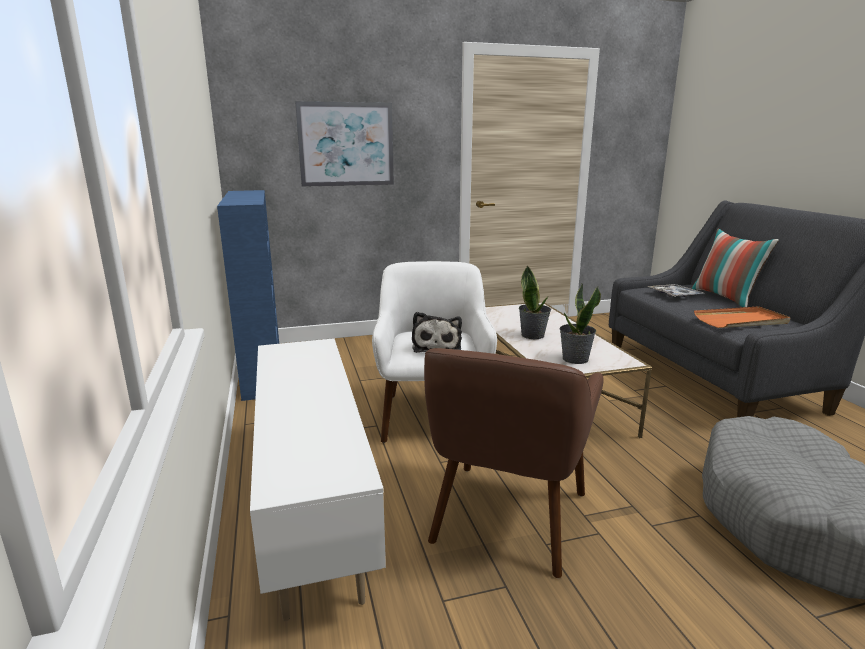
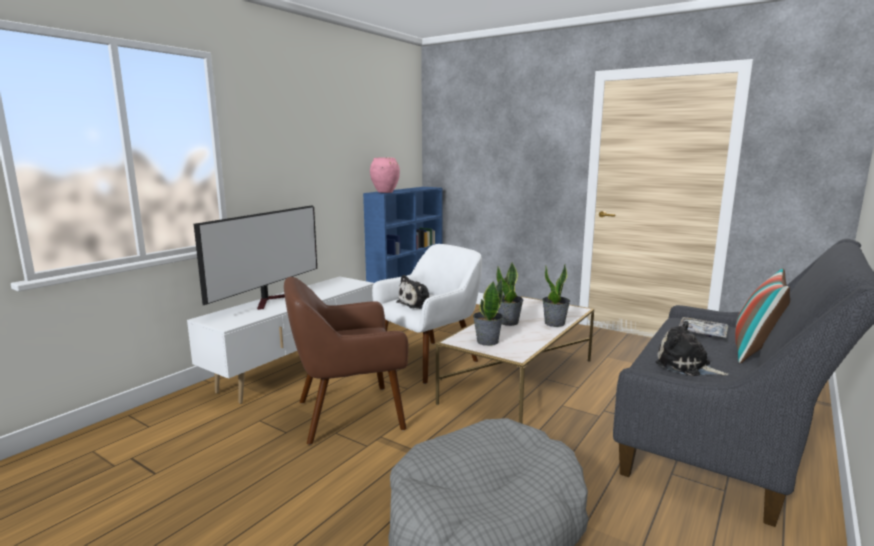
camera: 50 degrees right, 5 degrees down
(243, 201) = (385, 192): none -> pink vase
(283, 411) = (272, 300): none -> television
(346, 144) = (497, 157): picture -> none
(562, 323) = (555, 323): none -> potted plant
(741, 321) = (686, 366): orange tray -> plush toy

